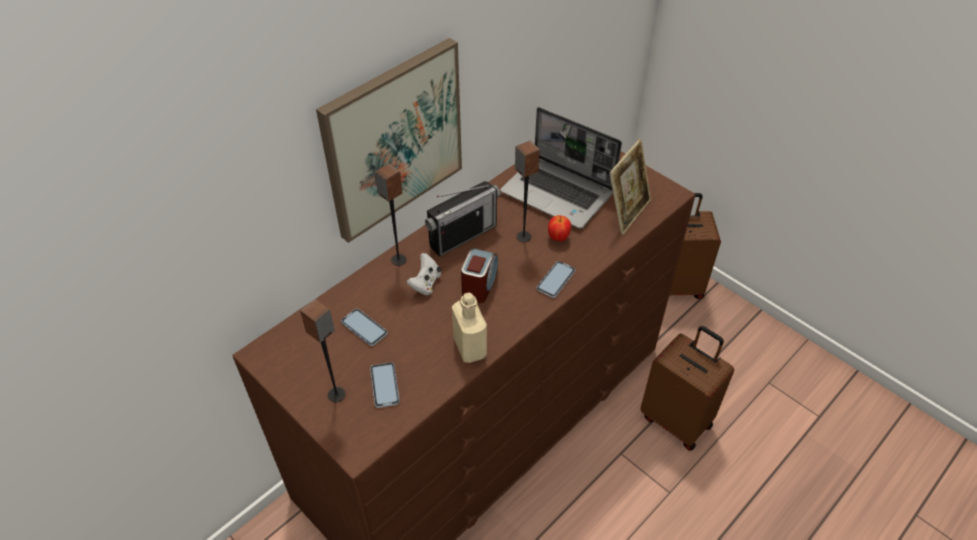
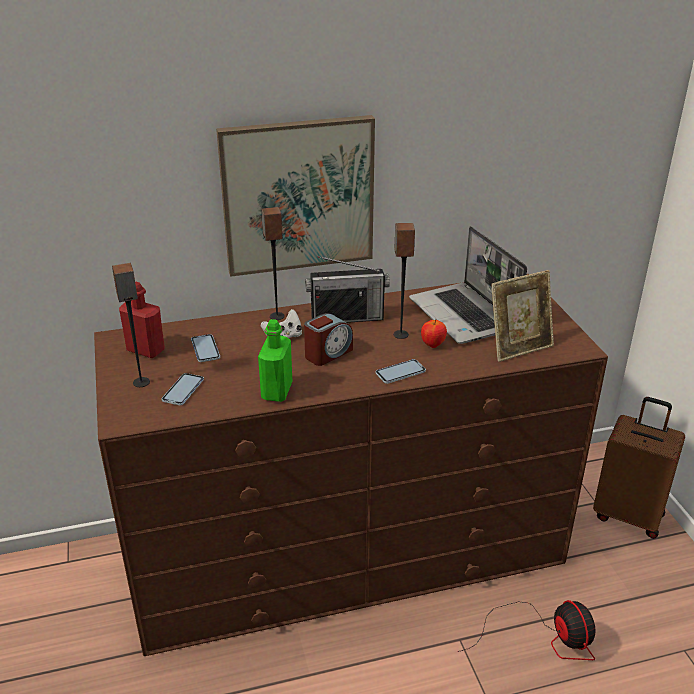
camera: 30 degrees right, 15 degrees down
(307, 354) = (146, 350): none -> red bottle
(470, 347) = (277, 391): beige bottle -> green bottle
(677, 420) = (545, 637): brown suitcase -> fan

